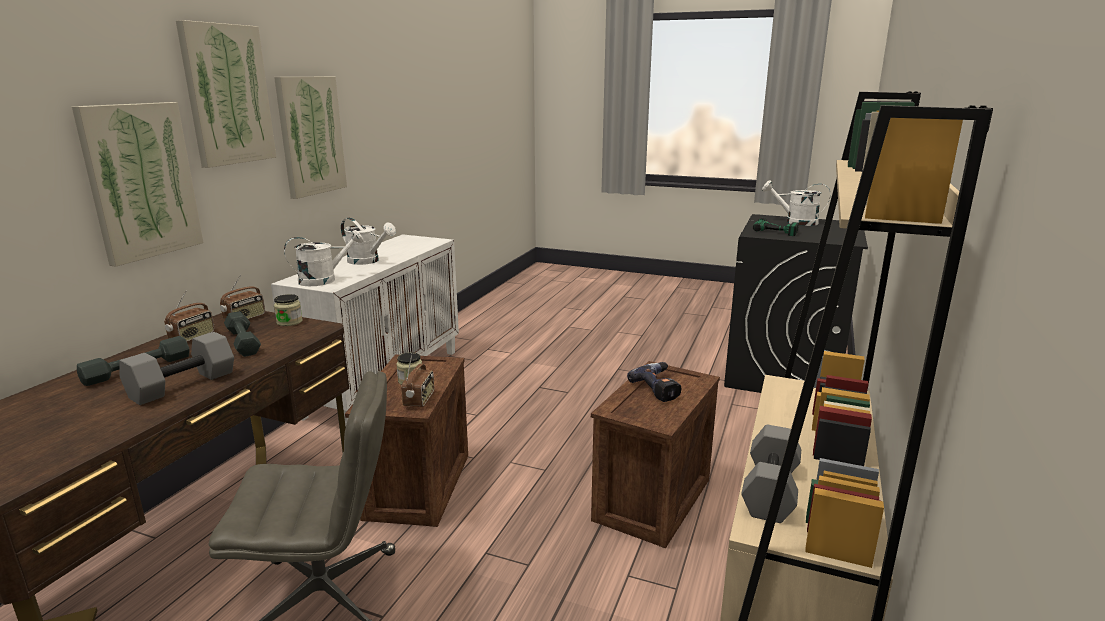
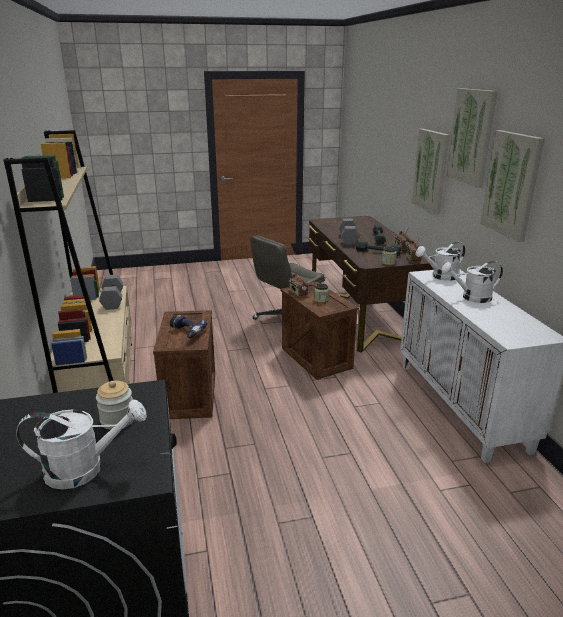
camera: 145 degrees right, 5 degrees up
(324, 280) = (440, 276): white watering can -> white watering can turned 45 degrees clockwise
(776, 229) = (117, 420): power drill -> jar

